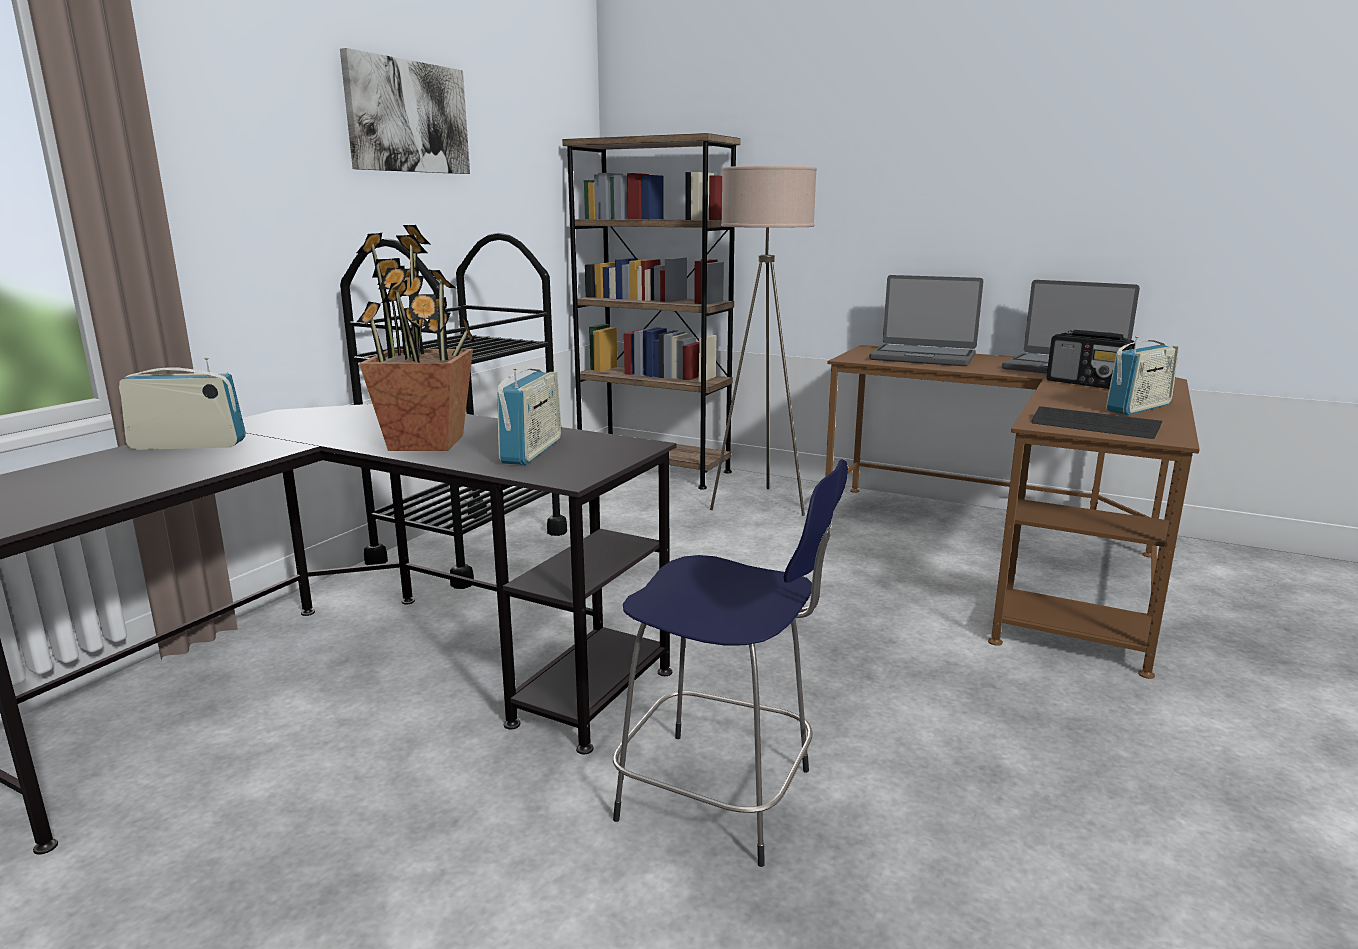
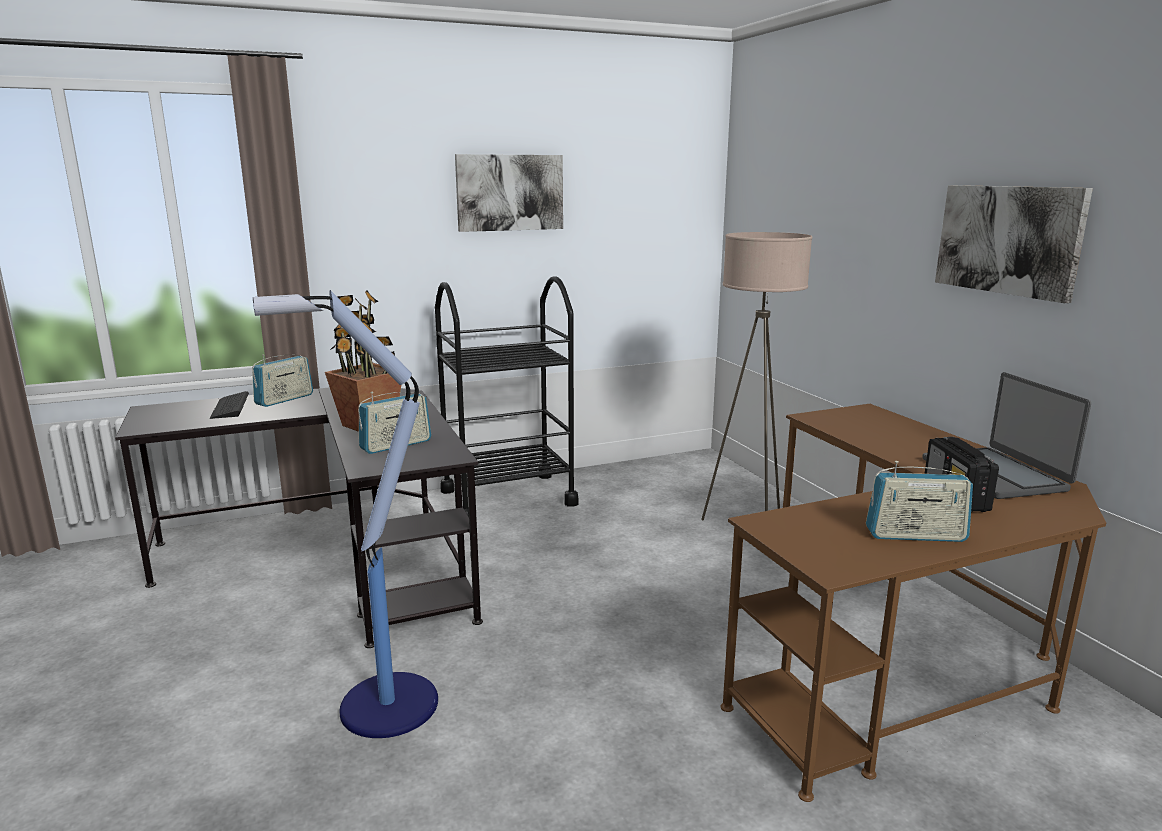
camera: 40 degrees right, 0 degrees up
(188, 445) = (284, 399): radio -> radio turned 90 degrees clockwise
(653, 470) = (716, 474): brown bookcase -> none
(722, 797) = (384, 706): blue stool -> floor lamp
(923, 357) = (885, 429): laptop -> none
(1013, 159) = (1008, 240): none -> picture
(1094, 426) = (804, 538): keyboard -> keyboard (230, 407)

